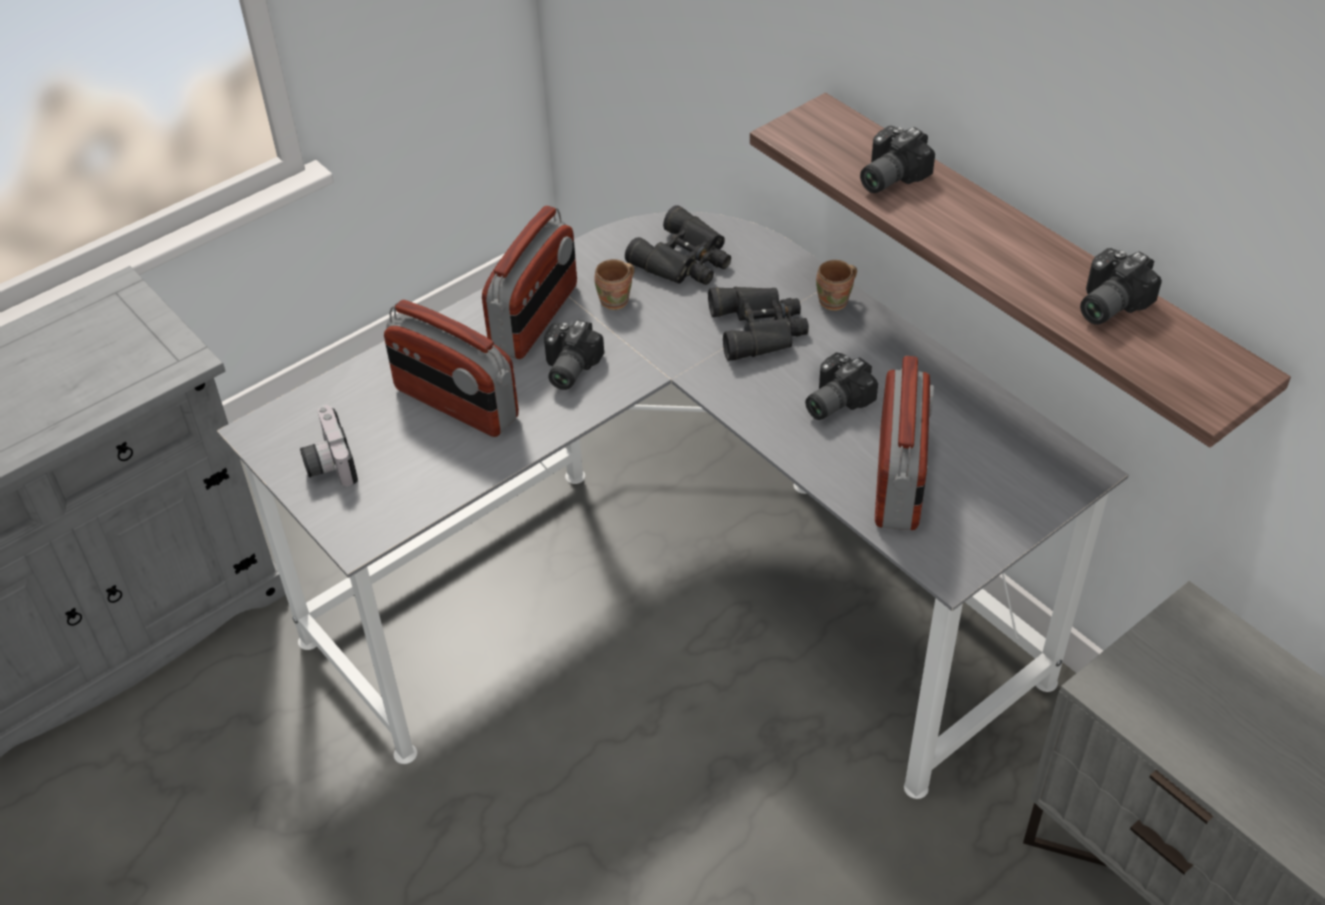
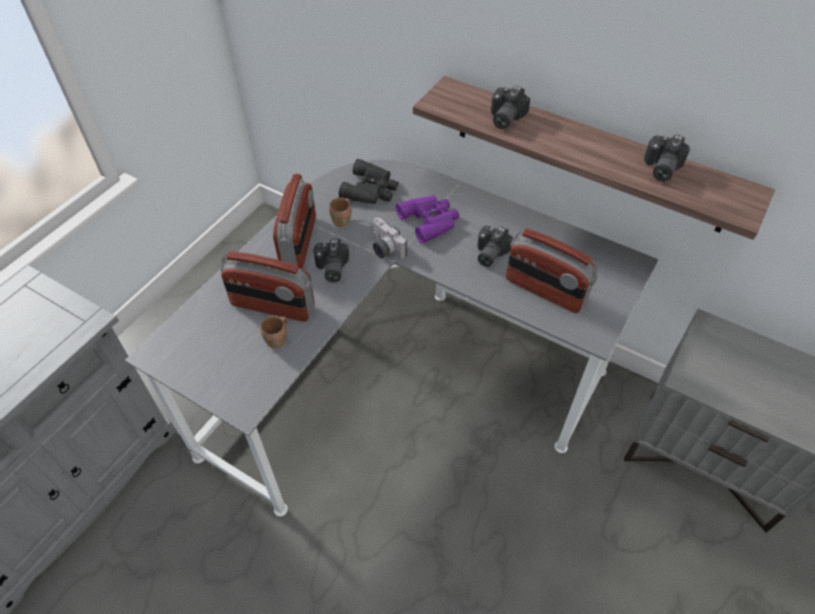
camera: 20 degrees left, 5 degrees up
(327, 462) = (206, 363): camera -> camera (384, 249)
(760, 329) = (430, 220): black binoculars -> purple binoculars
(836, 302) = (464, 196): brown mug -> brown mug (278, 341)
(900, 479) = (545, 290): radio -> radio turned 135 degrees clockwise

